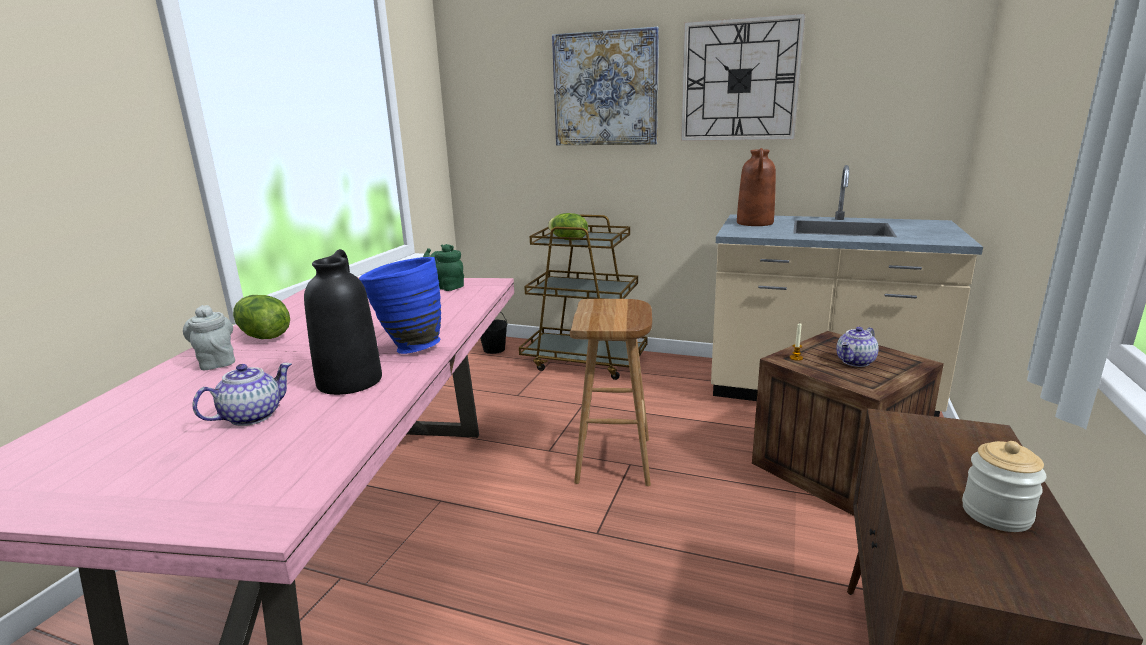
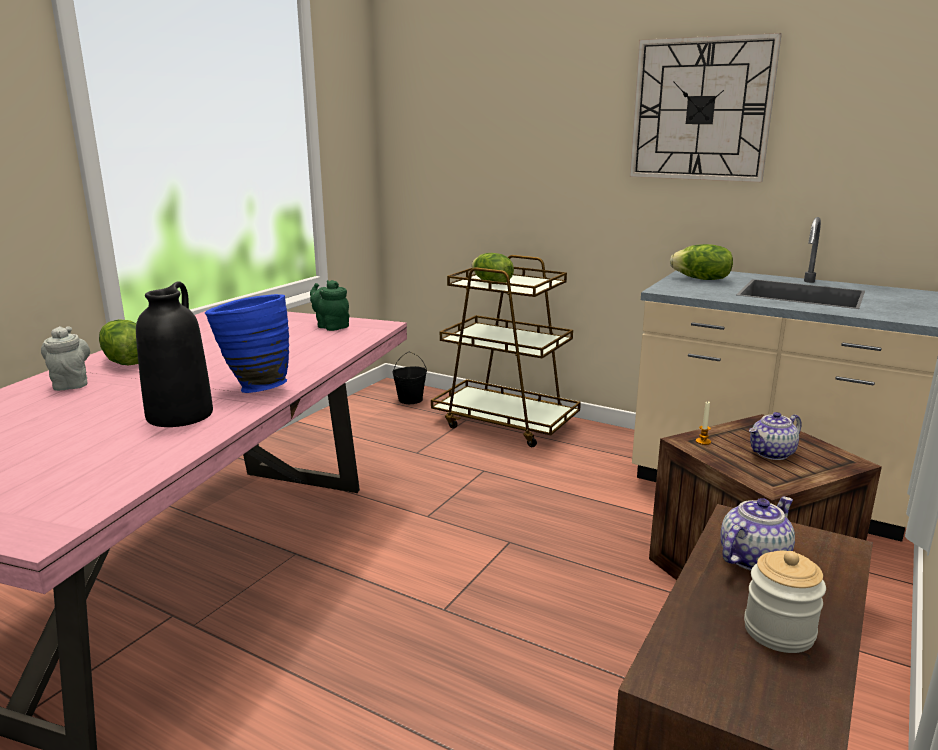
camera: 10 degrees right, 0 degrees up
(252, 416) = (75, 438): teapot -> teapot (752, 558)
(605, 89) = (549, 113): picture -> none
(614, 461) = (494, 536): brown stool -> none
(755, 223) = (701, 279): brown vase -> lettuce

